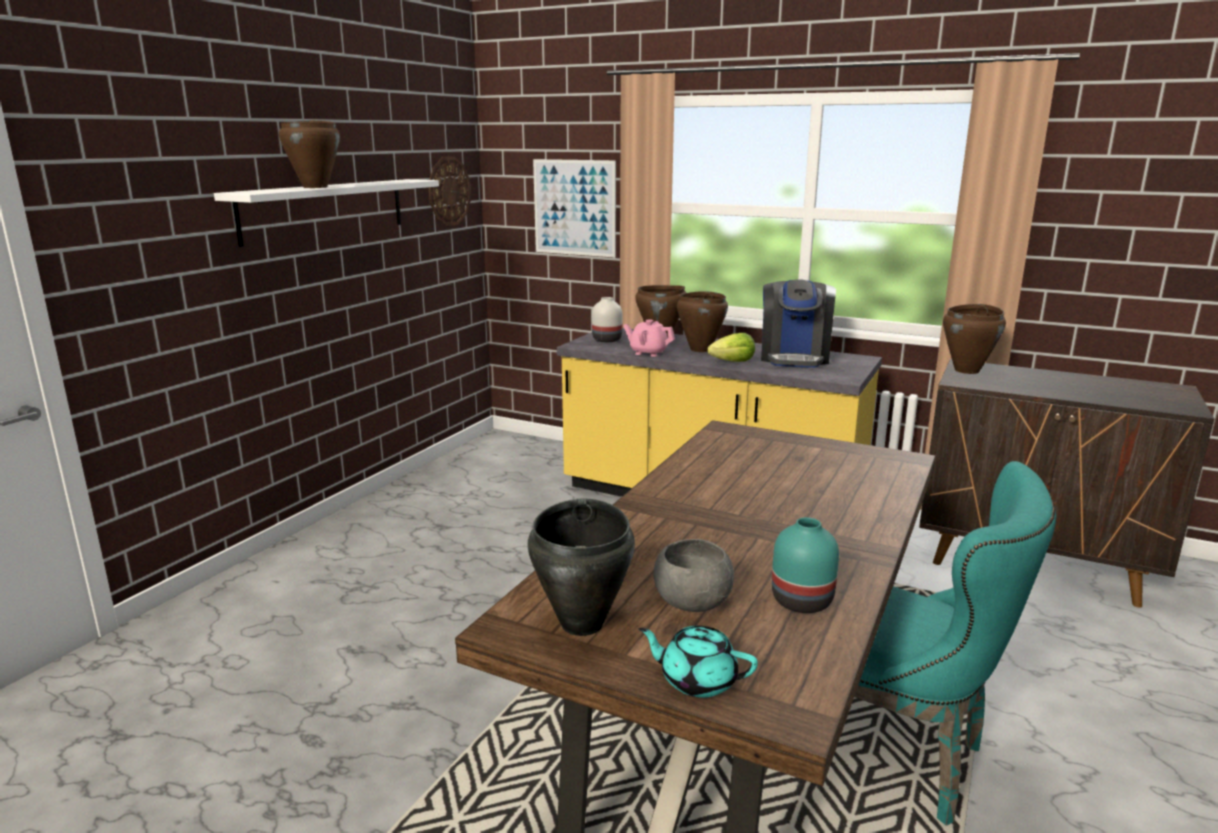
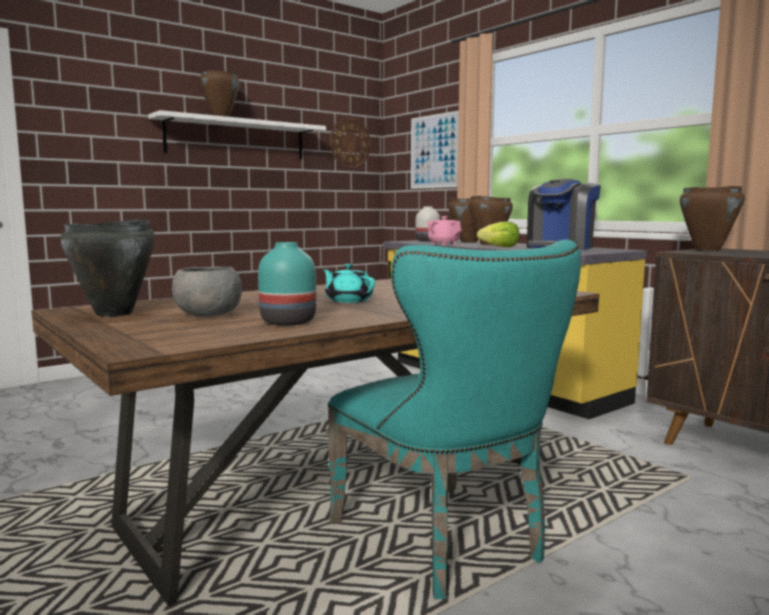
camera: 25 degrees right, 10 degrees down
(697, 680) = (119, 333): turquoise teapot -> turquoise teapot (348, 300)

